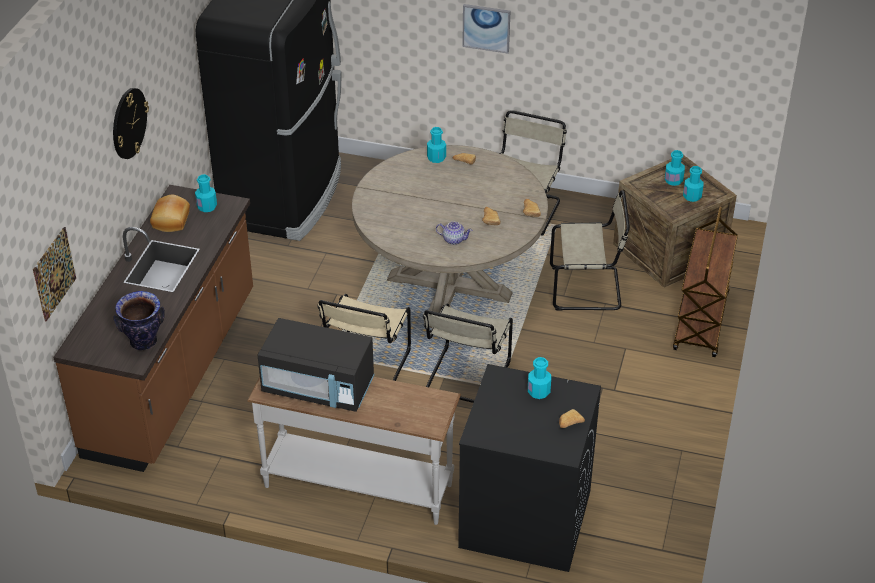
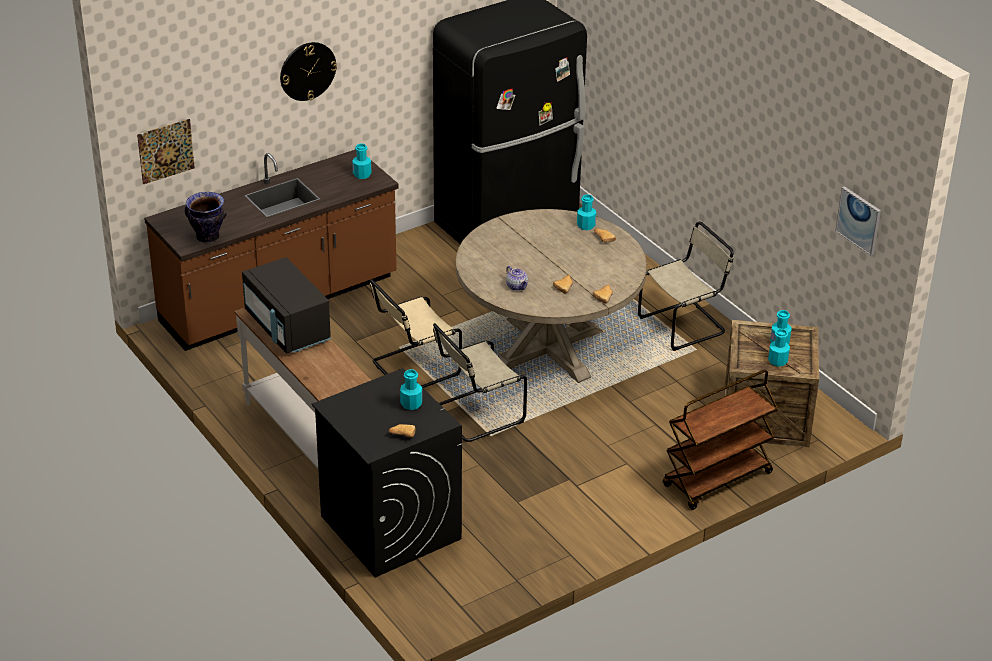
camera: 40 degrees right, 5 degrees down
(172, 220) = (327, 172): bread -> none
(486, 28) = (698, 131): picture -> picture (859, 220)
(588, 289) = (657, 407): beige chair -> none

